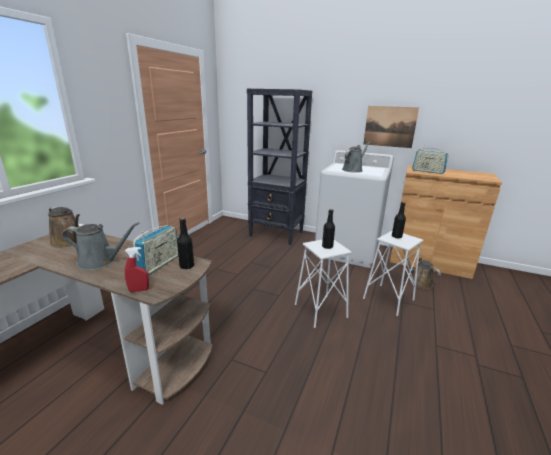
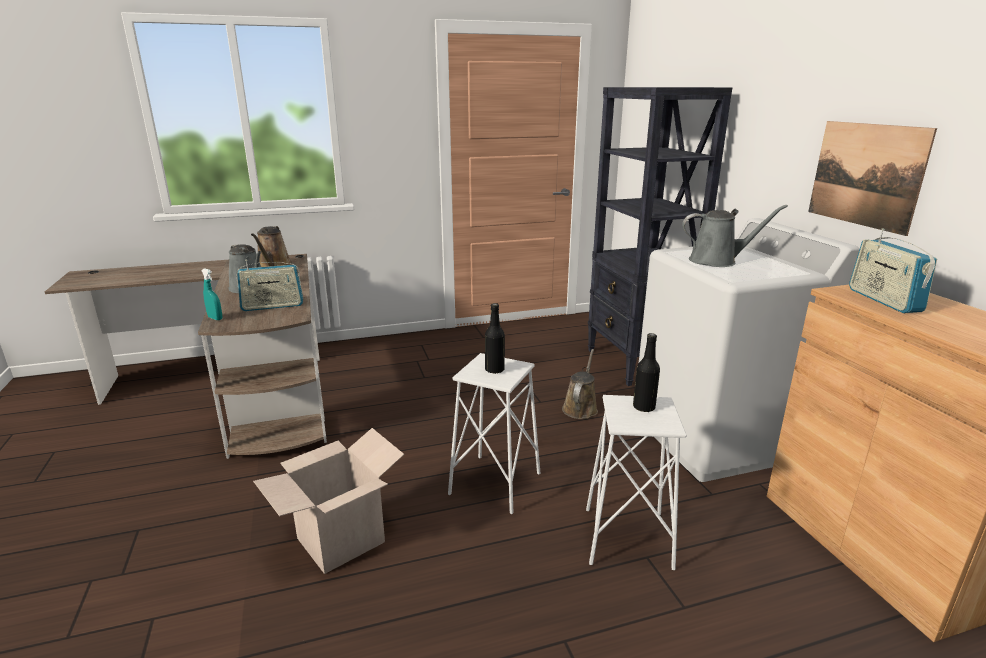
camera: 50 degrees right, 0 degrees up
(139, 290) = (215, 318): red spray bottle -> turquoise spray bottle
(187, 266) = (283, 316): black bottle -> none
(315, 383) = (340, 540): none -> cardboard box
(419, 282) = (758, 557): brown watering can -> brown watering can (580, 408)

